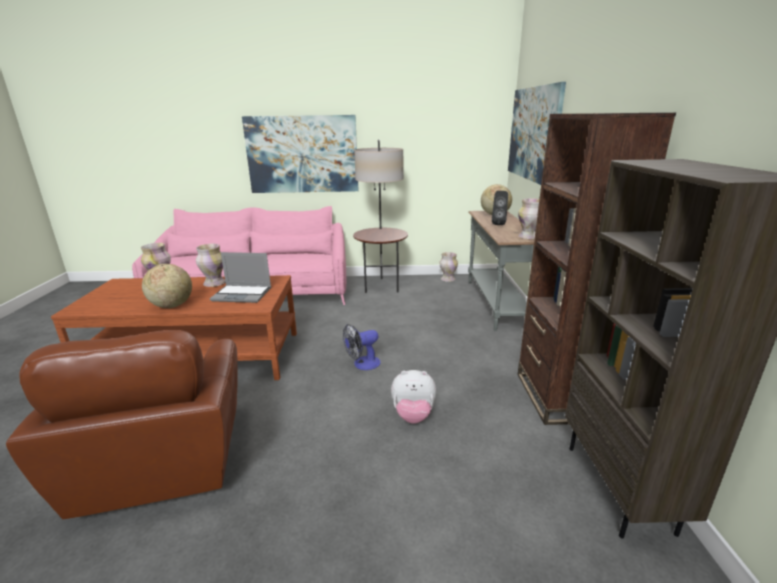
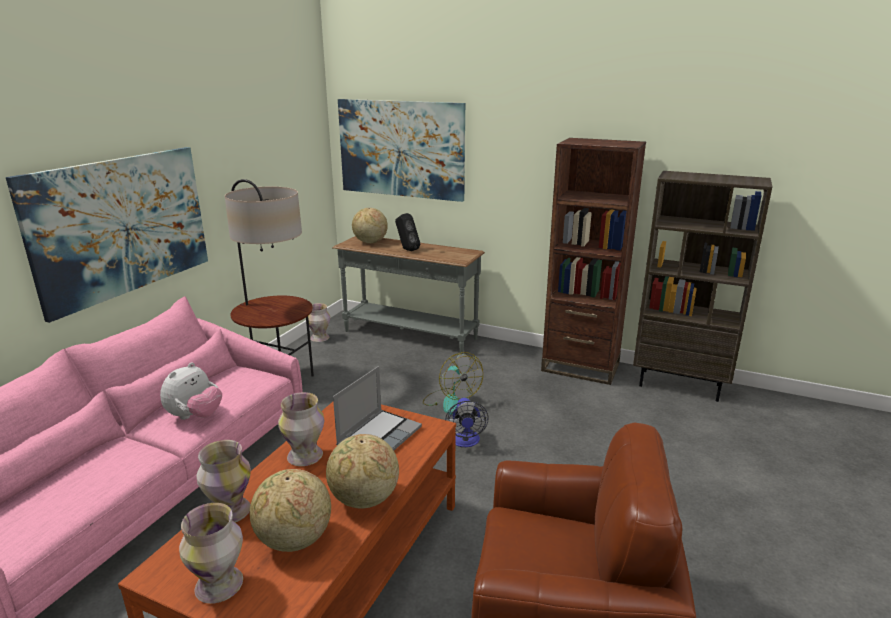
camera: 65 degrees left, 0 degrees up
(135, 299) = (294, 540): none -> globe
(413, 415) = (570, 436): plush toy -> plush toy (195, 416)
(415, 344) = (451, 401): none -> fan
(528, 237) = (463, 252): vase -> vase (219, 586)

